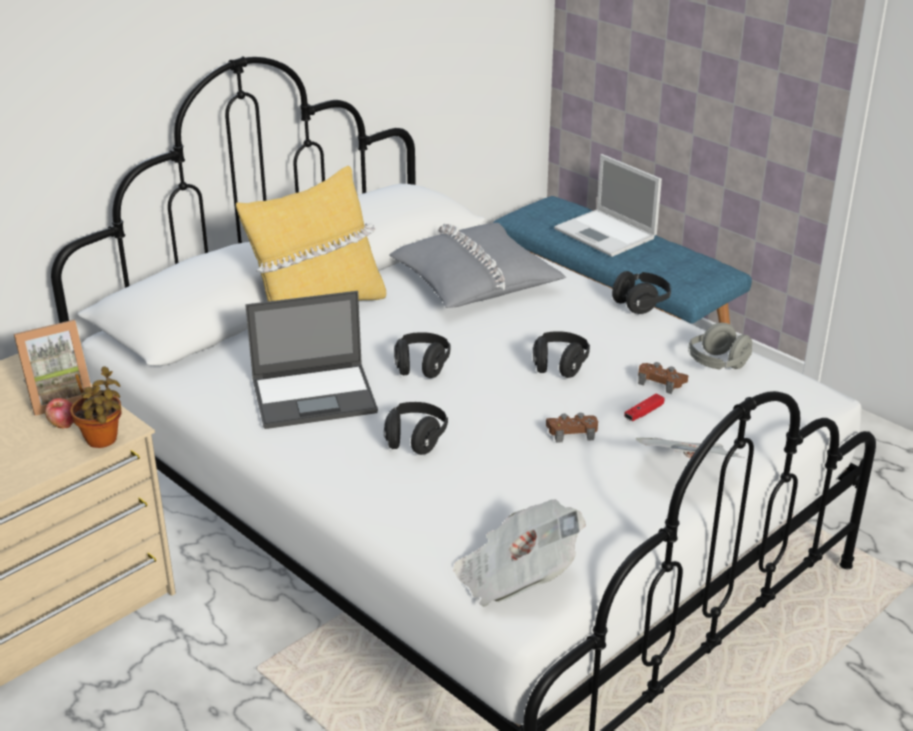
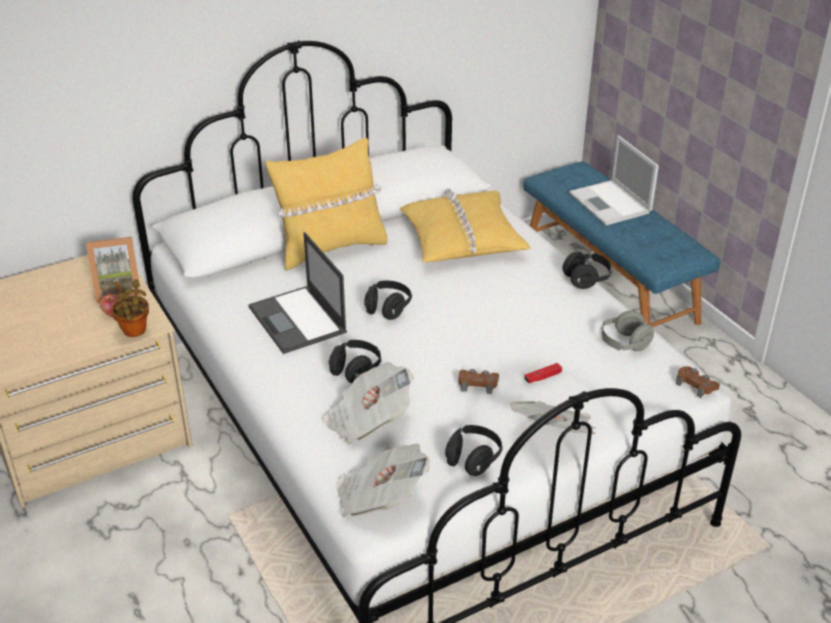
camera: 15 degrees right, 5 degrees up
(315, 396) = (298, 320): laptop -> laptop turned 60 degrees clockwise
(458, 493) = (368, 420): none -> newspaper
(473, 280) = (462, 238): grey pillow -> yellow pillow
(559, 366) = (495, 325): black headphones -> black headphones (473, 459)
(661, 382) = (569, 352): brown game controller -> brown game controller (696, 385)

